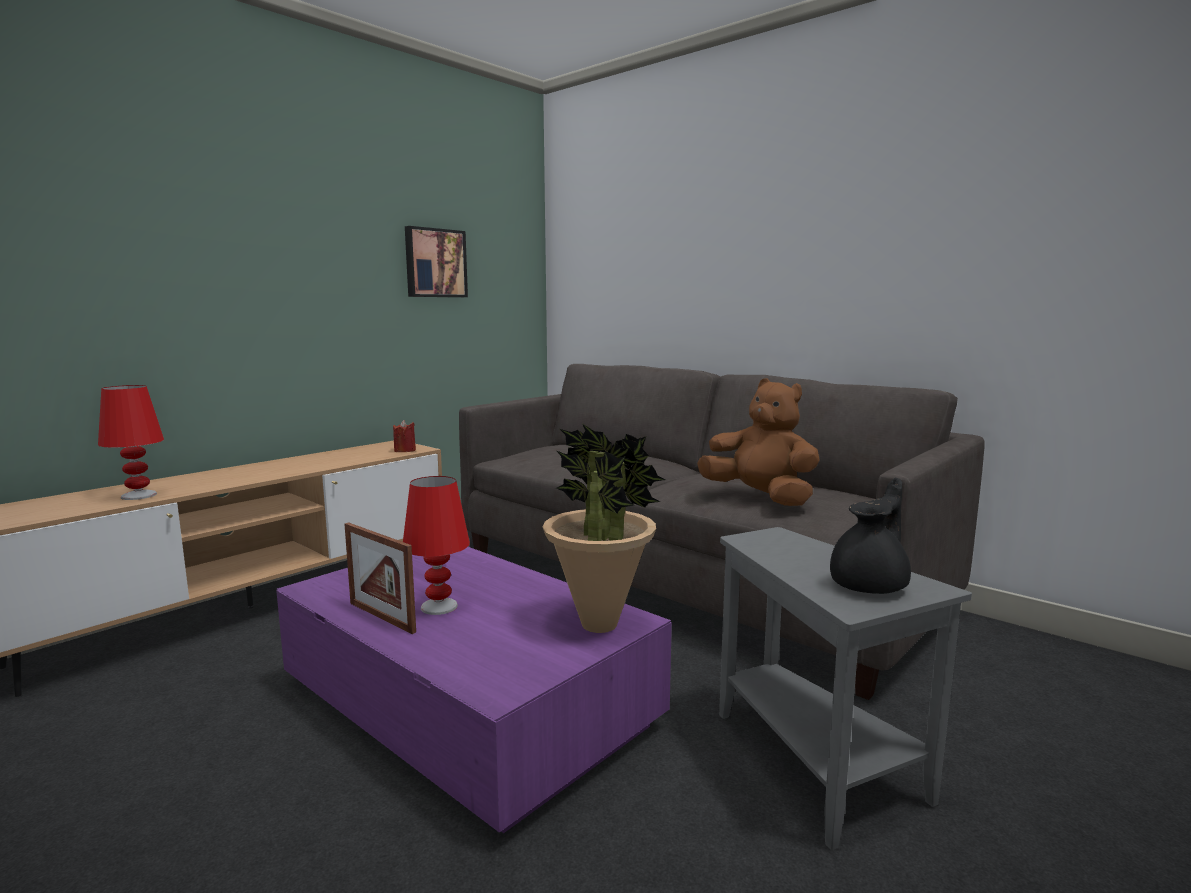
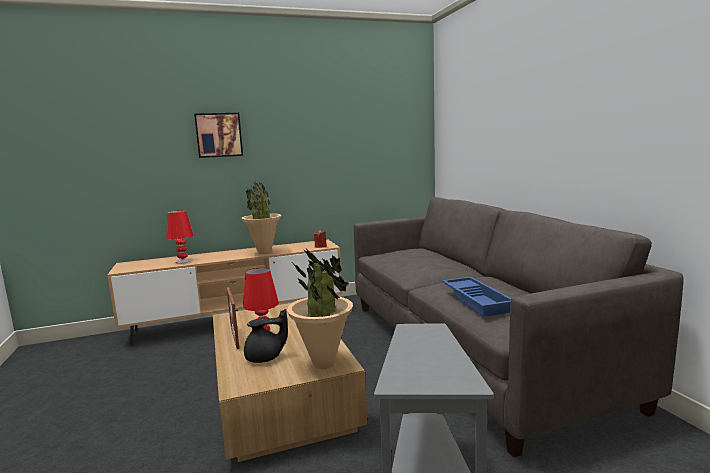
camera: 30 degrees right, 0 degrees up
(308, 467) = (264, 252): none -> potted plant
(435, 263) = (353, 137): picture -> picture (219, 135)
(468, 706) = (281, 394): purple coffee table -> brown coffee table
(760, 497) = (477, 300): brown plush toy -> blue tray
(871, 585) = (432, 373): black teapot -> black teapot (265, 358)

